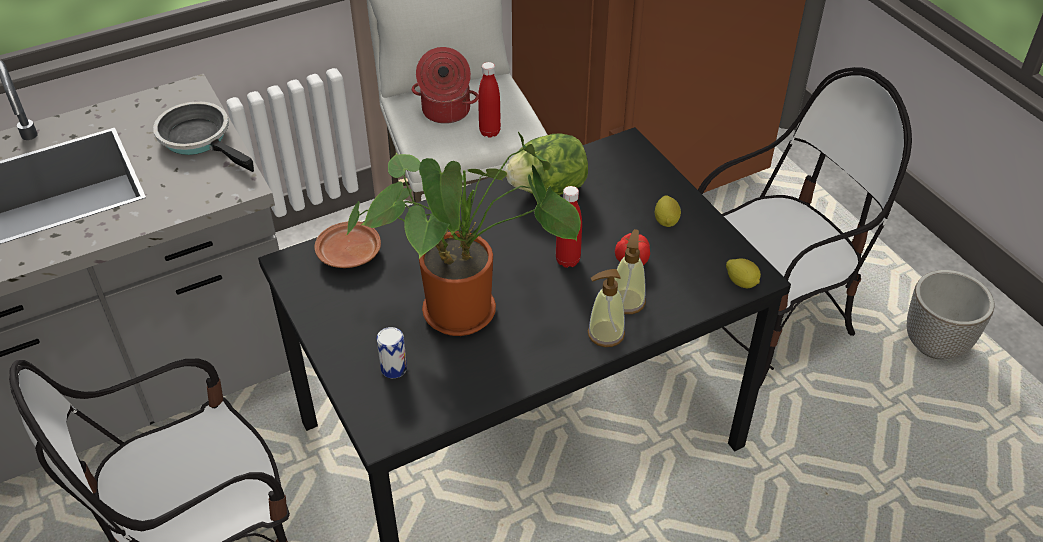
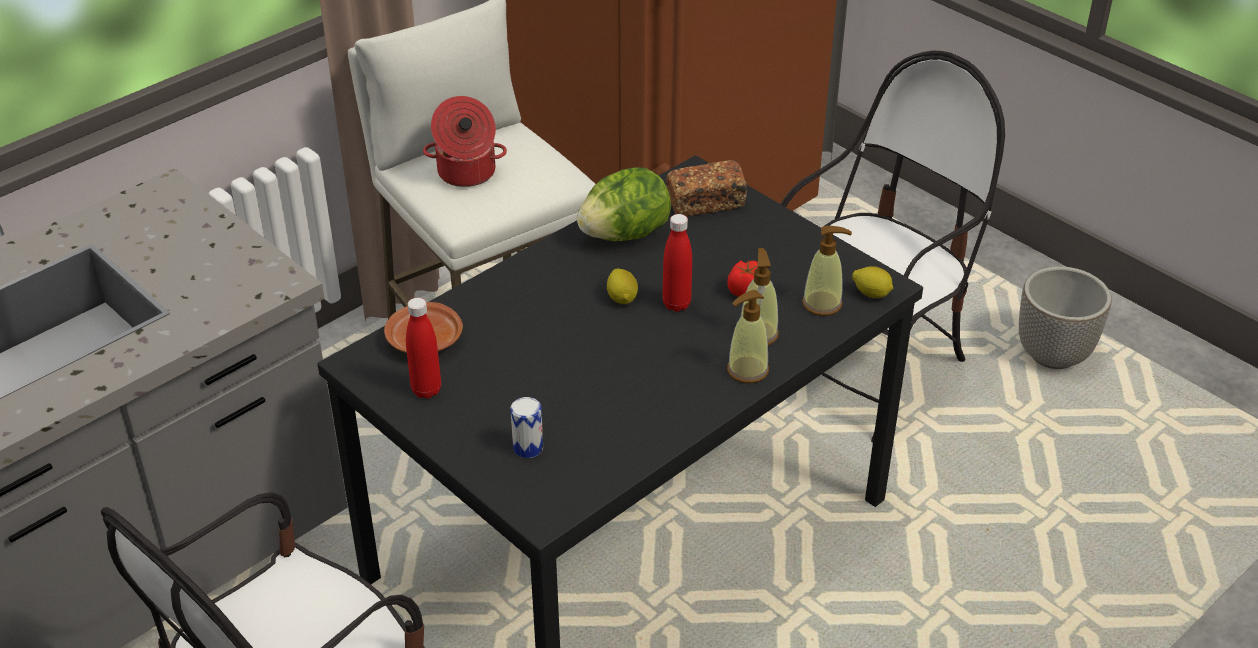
camera: 15 degrees left, 5 degrees down
(199, 139) = (206, 240): frying pan -> none
(467, 309) = (585, 373): potted plant -> none
(490, 132) = (527, 187): red bottle -> red bottle (426, 390)
(627, 172) = (705, 202): none -> bread
(666, 221) = (768, 246): lemon -> lemon (622, 298)
(694, 284) = (822, 304): none -> soap dispenser

